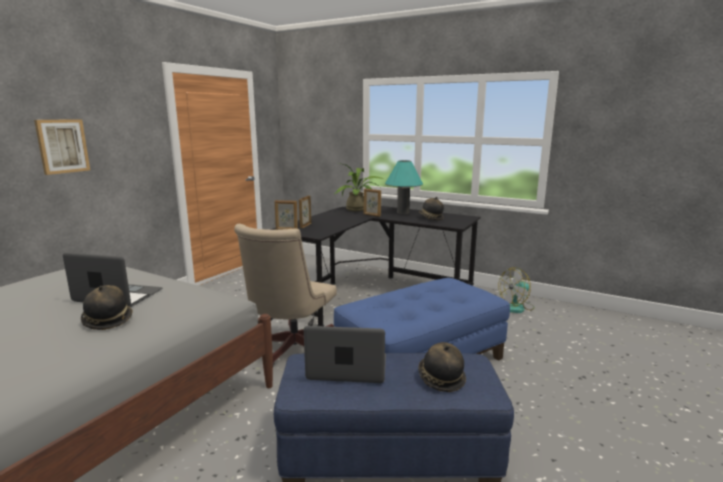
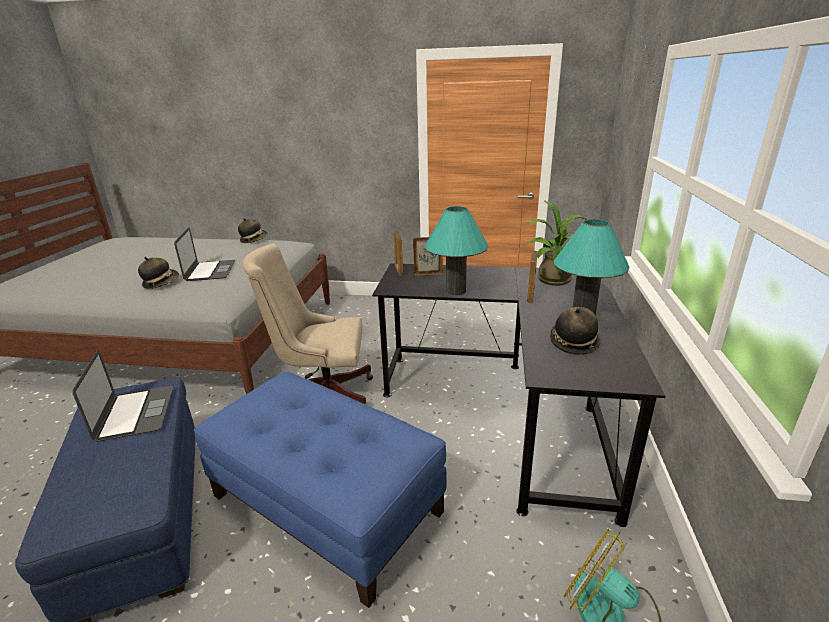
camera: 70 degrees right, 10 degrees up
(62, 146) = (310, 140): picture -> none
(344, 224) = (455, 291): none -> turquoise table lamp
(440, 379) = (92, 483): hat -> hat (254, 240)

